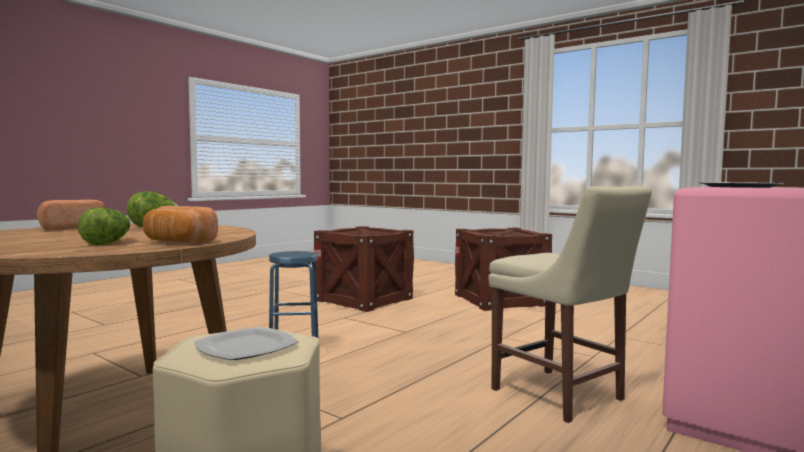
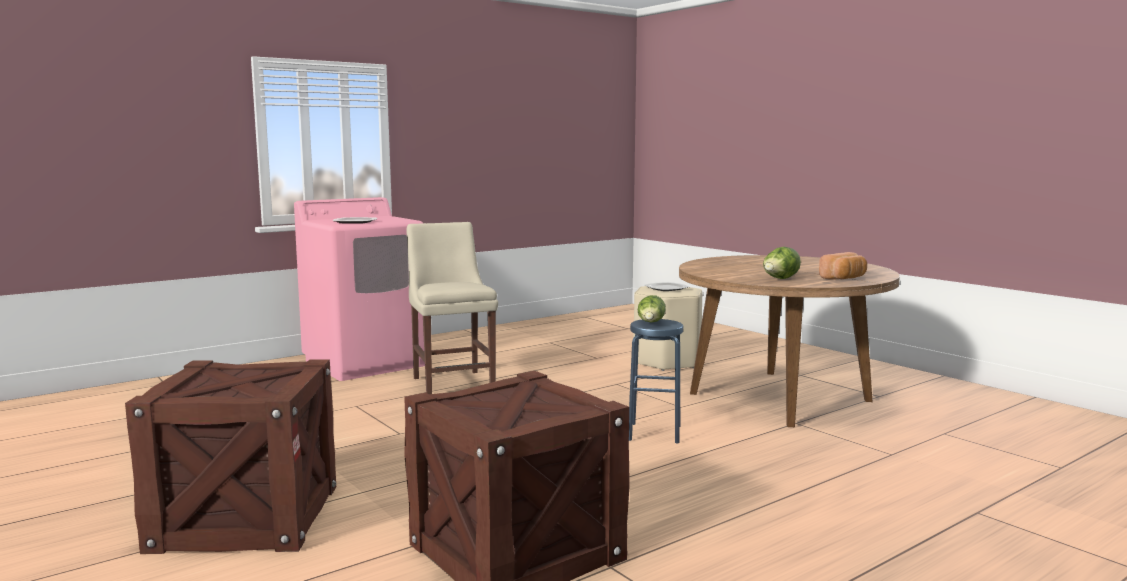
camera: 165 degrees left, 5 degrees up
(107, 243) = (759, 262): lettuce -> lettuce (651, 323)
(177, 242) = (718, 261): bread -> none

